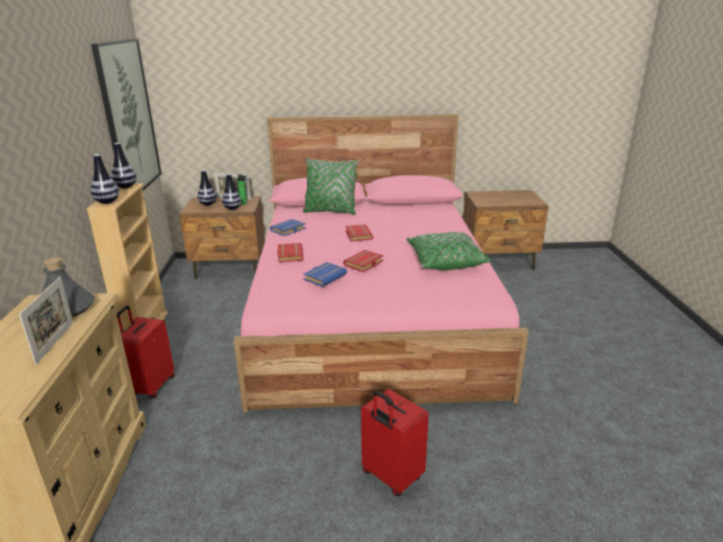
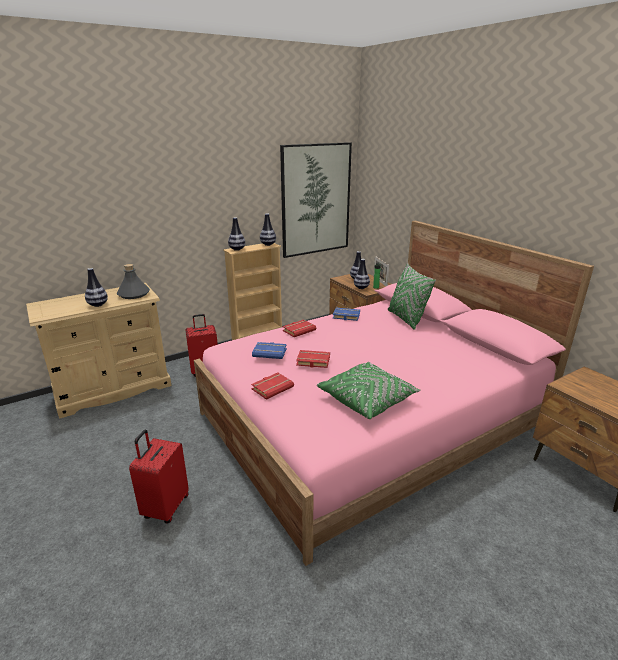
camera: 60 degrees right, 0 degrees up
(55, 342) = (98, 305): picture frame -> vase
(357, 235) = (369, 343): red book -> red book (272, 387)

